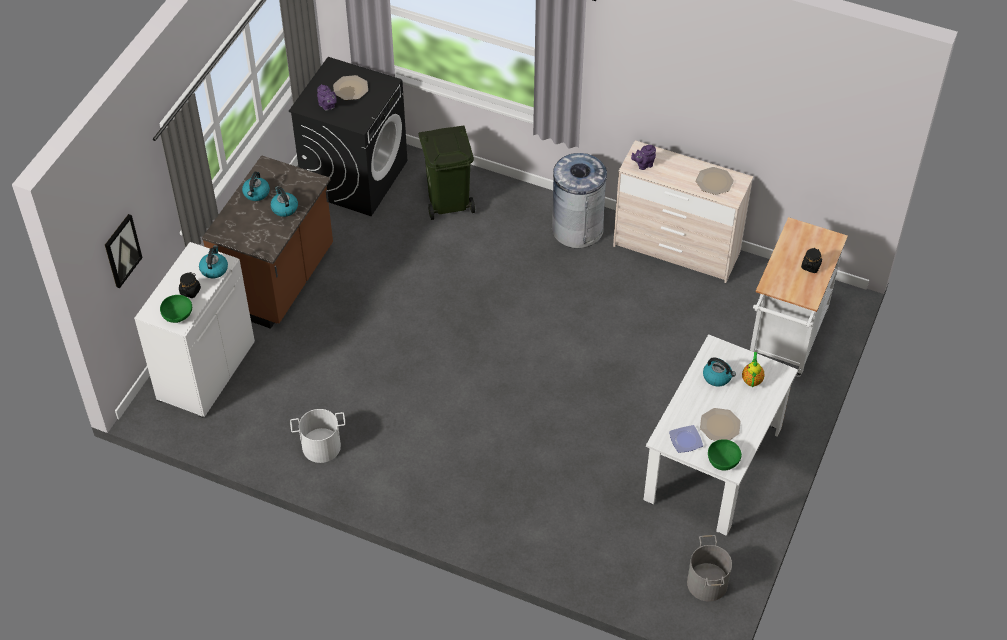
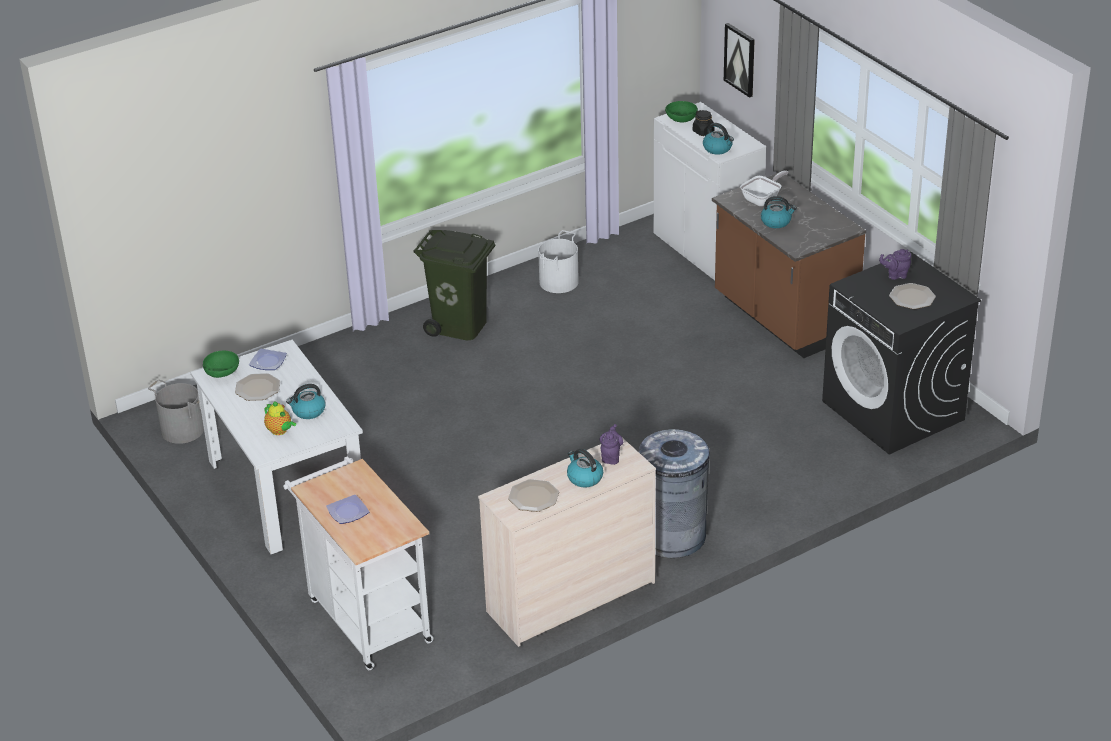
camera: 125 degrees right, 15 degrees down
(254, 229) = (763, 199): none -> frying pan
(256, 193) = (812, 213): kettle -> kettle (584, 478)
(449, 201) = (798, 461): green trash can -> green trash can (459, 326)
(811, 266) = (347, 512): black jar -> plate

